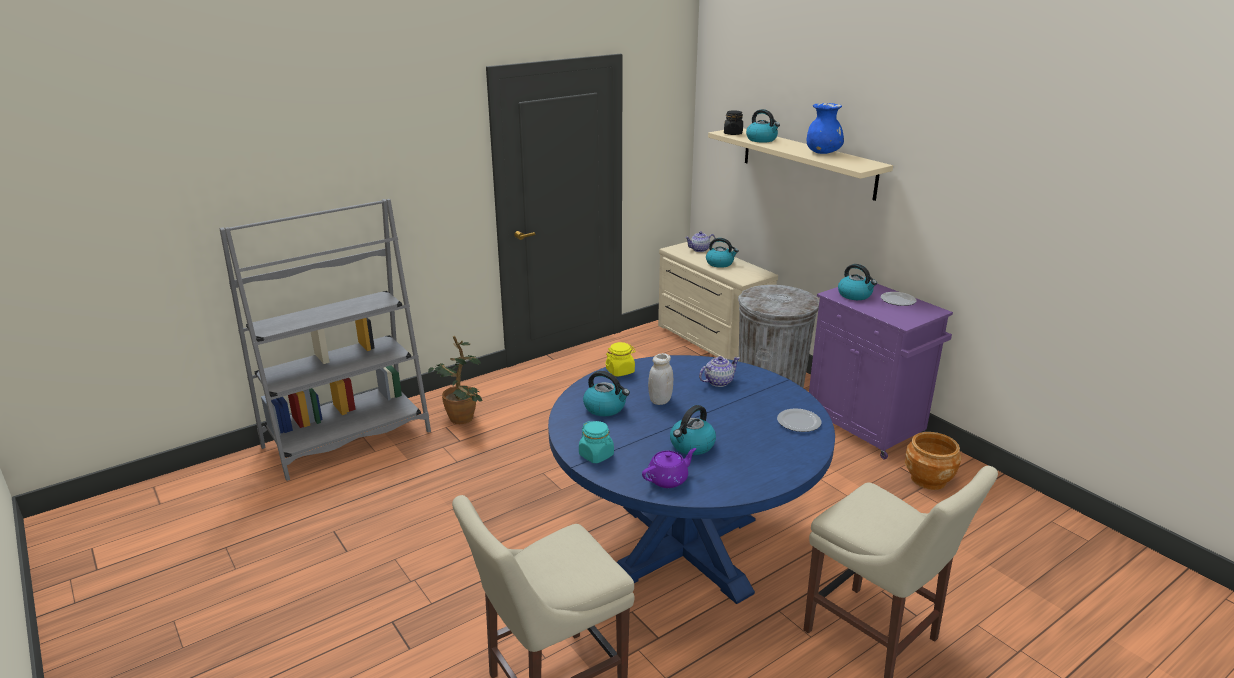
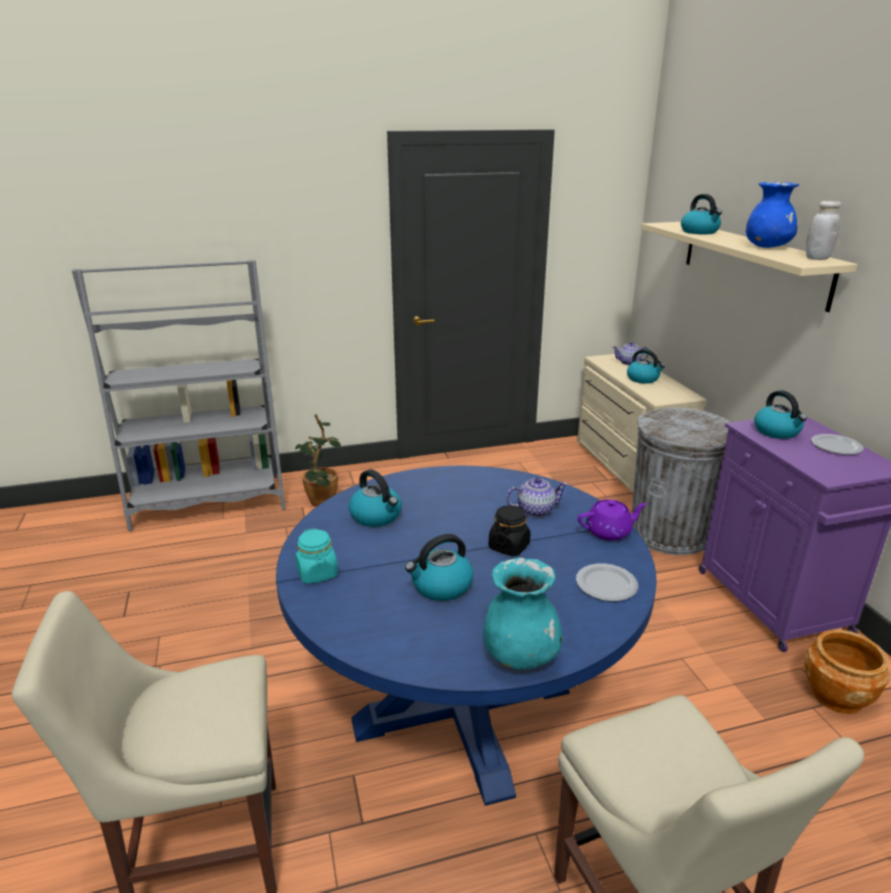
camera: 20 degrees right, 0 degrees up
(620, 371) = (428, 476): yellow jar -> none
(660, 400) = (447, 519): white jar -> white jar (817, 258)
(668, 479) = (376, 626): purple teapot -> purple teapot (609, 531)
(733, 133) = (670, 225): black jar -> black jar (509, 546)
(774, 475) = (520, 655): none -> turquoise vase

